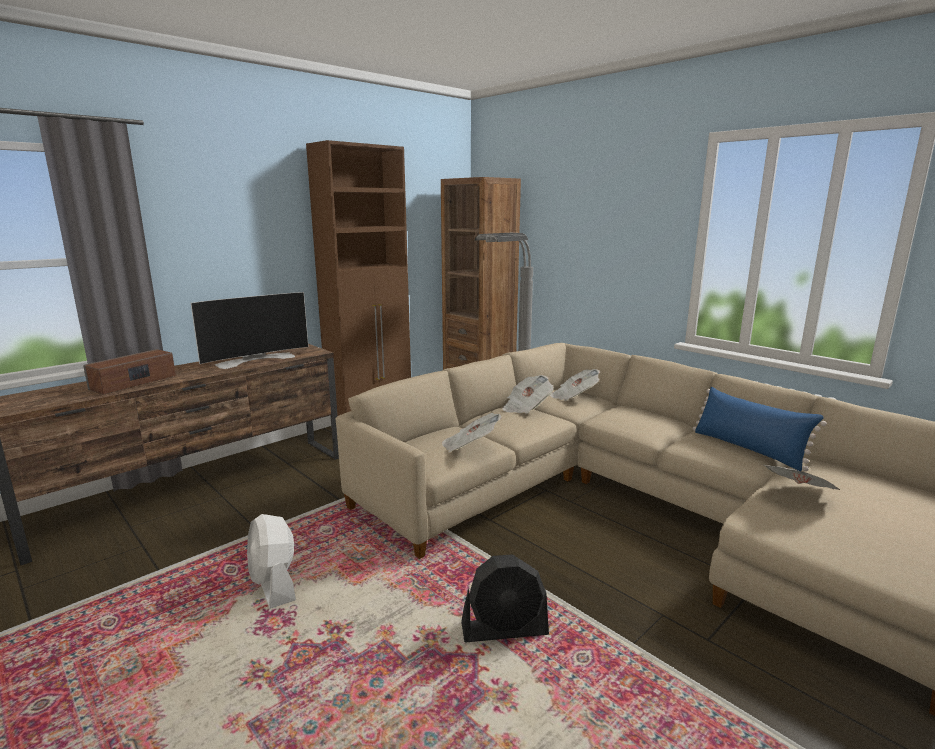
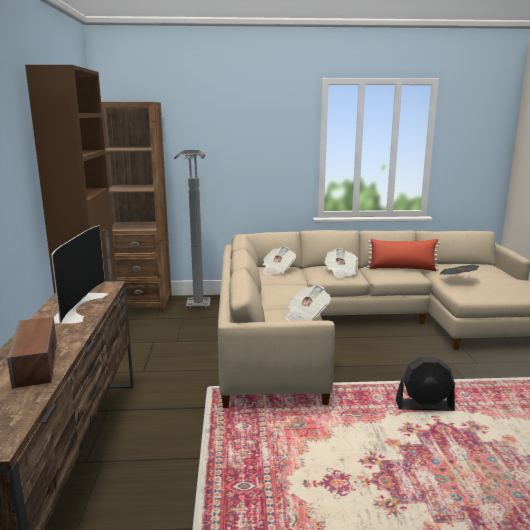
camera: 50 degrees left, 0 degrees up
(274, 584) = (288, 471): white fan -> none
(504, 630) = (424, 406): black fan -> black fan turned 60 degrees clockwise
(526, 407) = (273, 284): newspaper -> newspaper (340, 272)
(748, 449) = (402, 268): blue pillow -> red pillow

